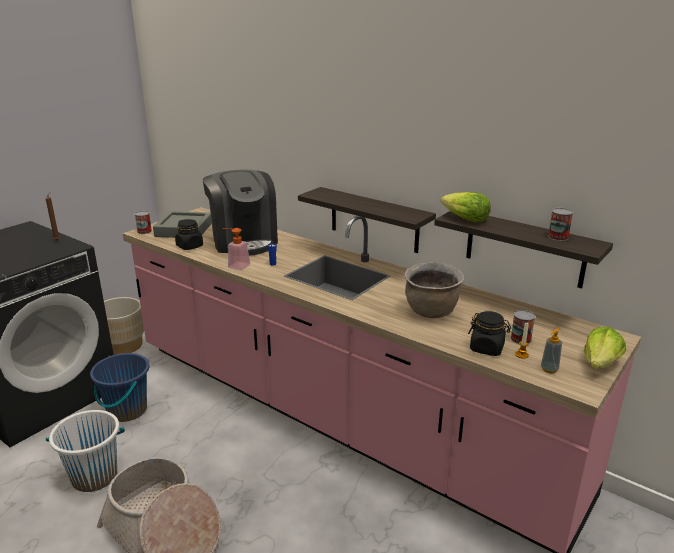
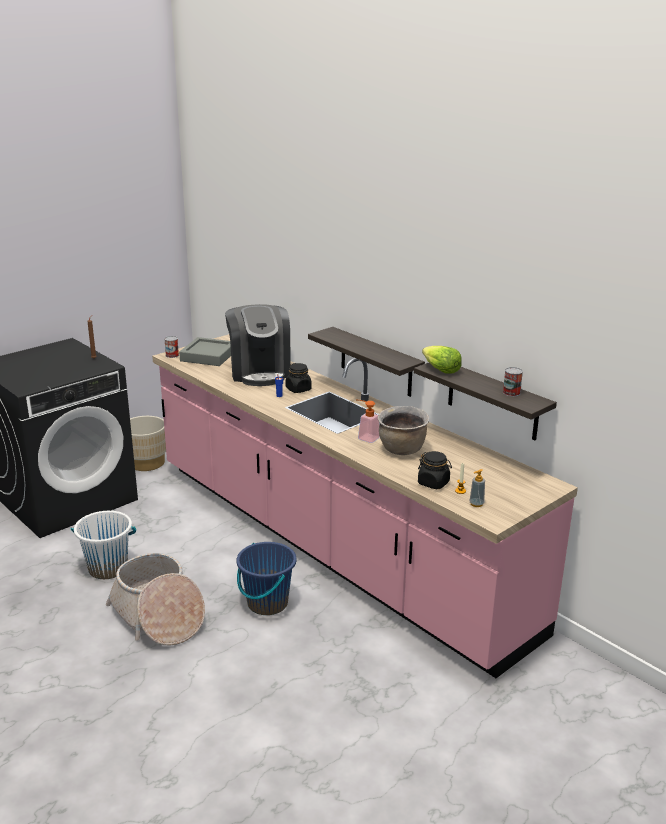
camera: 10 degrees right, 0 degrees up
(127, 410) = (142, 520): blue bucket -> blue bucket (267, 603)
(190, 246) = (209, 373): black jar -> black jar (298, 389)
(235, 265) = (245, 394): soap dispenser -> soap dispenser (365, 437)
(520, 339) = (467, 479): can -> none
(600, 364) = (523, 504): lettuce -> none

